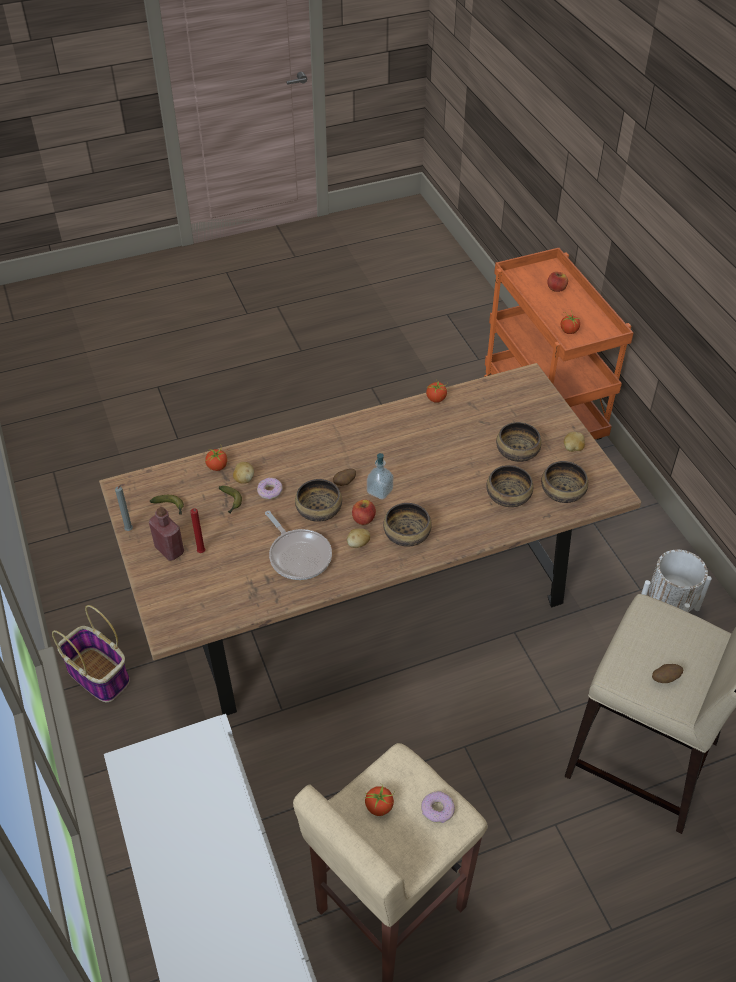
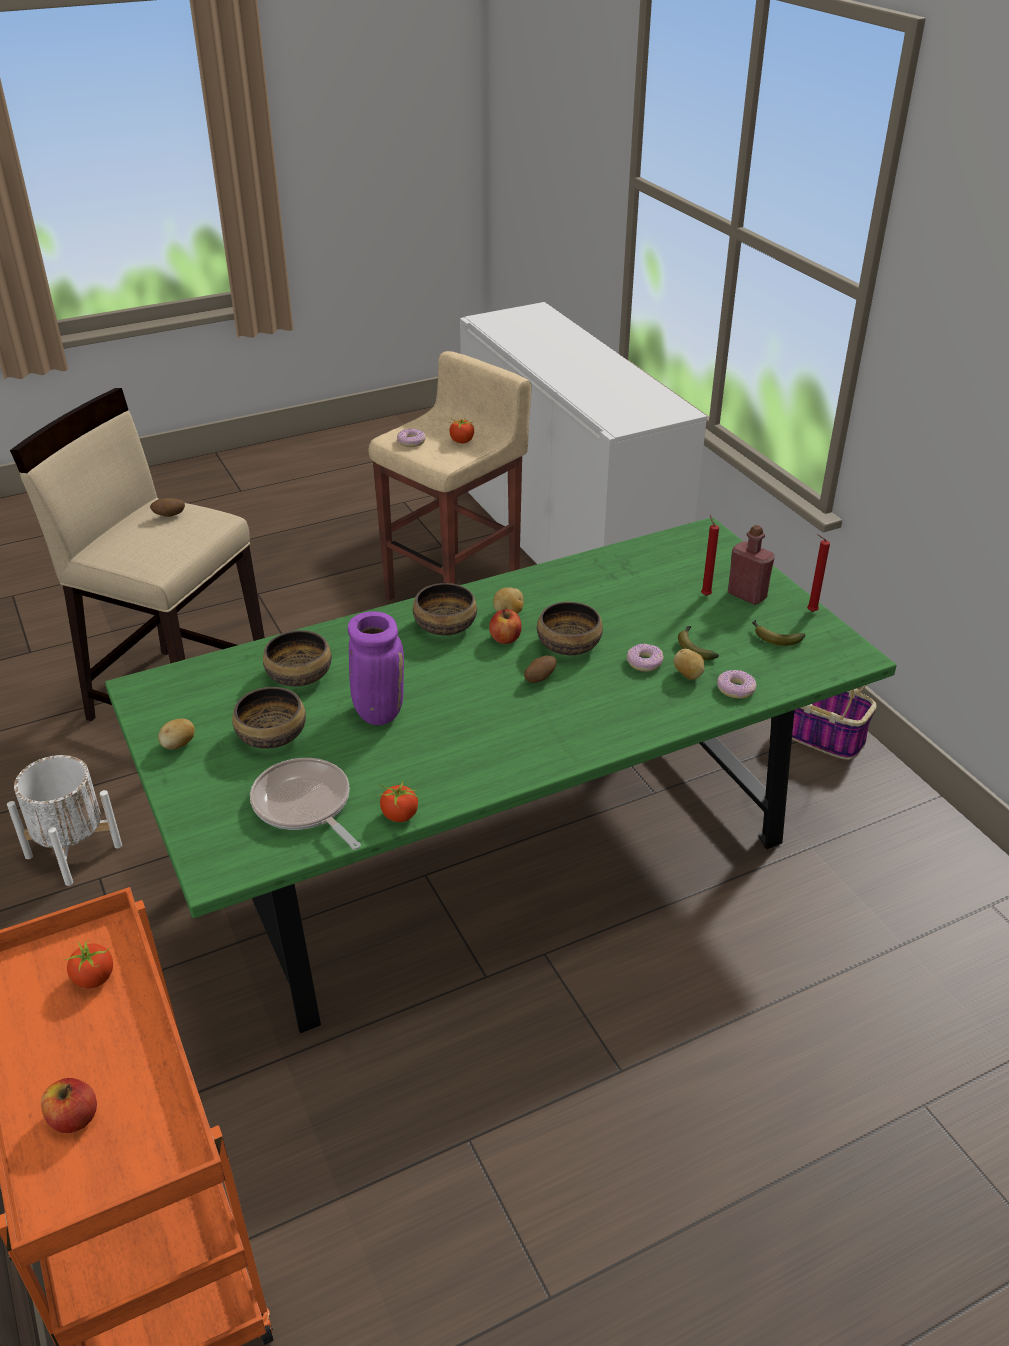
camera: 175 degrees right, 10 degrees down
(130, 530) = (810, 611): grey candle -> red candle
(217, 466) = (735, 689): tomato -> donut
(298, 555) = (582, 598): frying pan -> frying pan (304, 805)
(367, 592) = (504, 847): brown dining table -> green dining table
(379, 491) = (486, 671): soap dispenser -> none
(452, 464) = (377, 711): none -> purple vase
(563, 491) = (216, 685): bowl -> none

